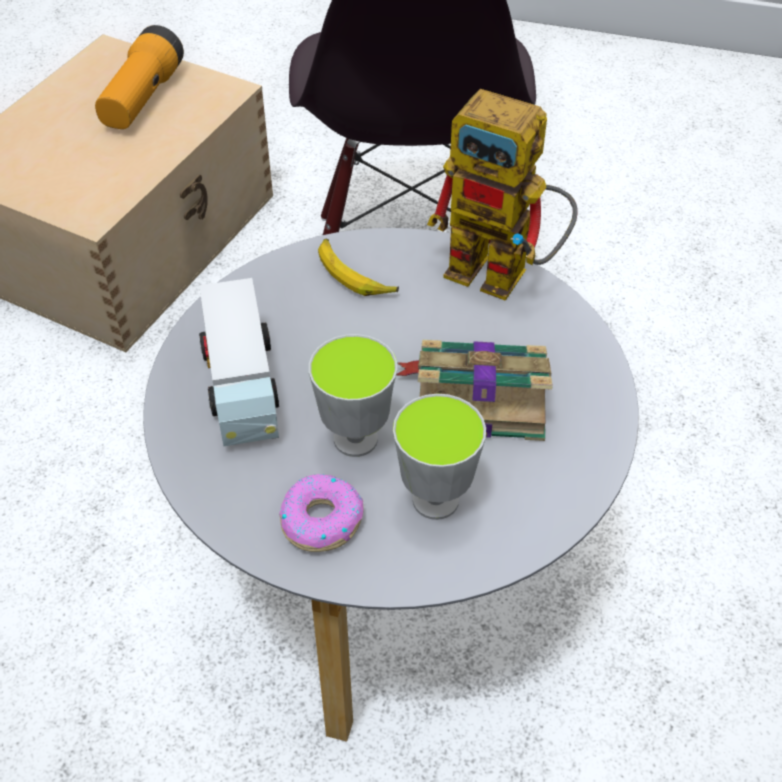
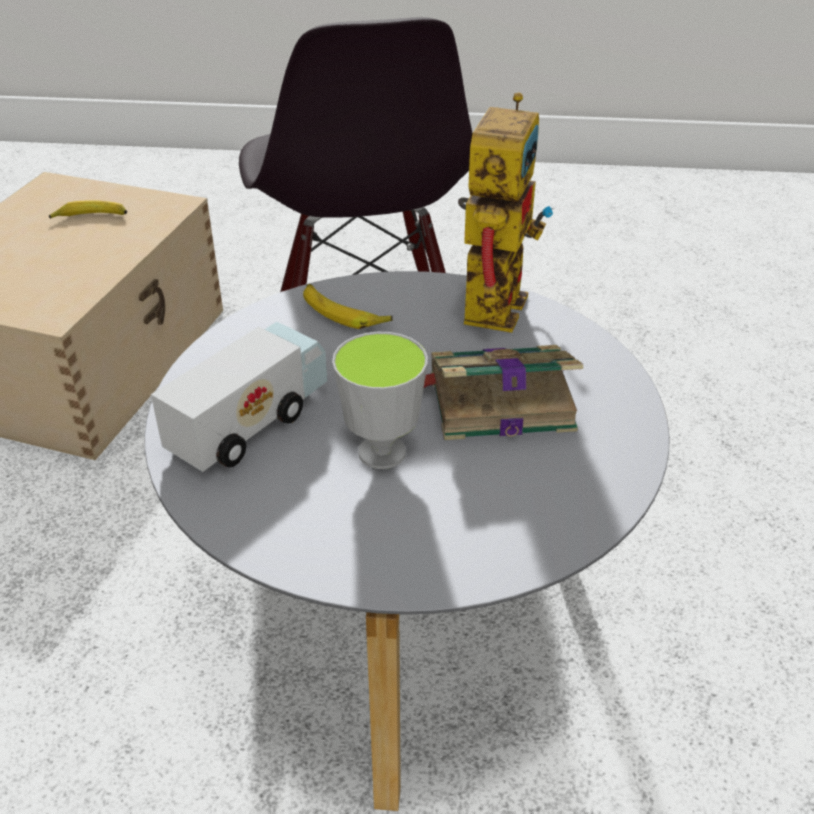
camera: 10 degrees left, 10 degrees down
(142, 99) = (91, 217): flashlight -> banana
(242, 387) = (250, 421): toy truck -> toy truck turned 120 degrees counterclockwise
(321, 520) = (364, 532): donut -> none
(435, 500) = (482, 498): cup -> none
(504, 274) = (492, 298): toy robot -> toy robot turned 90 degrees counterclockwise

